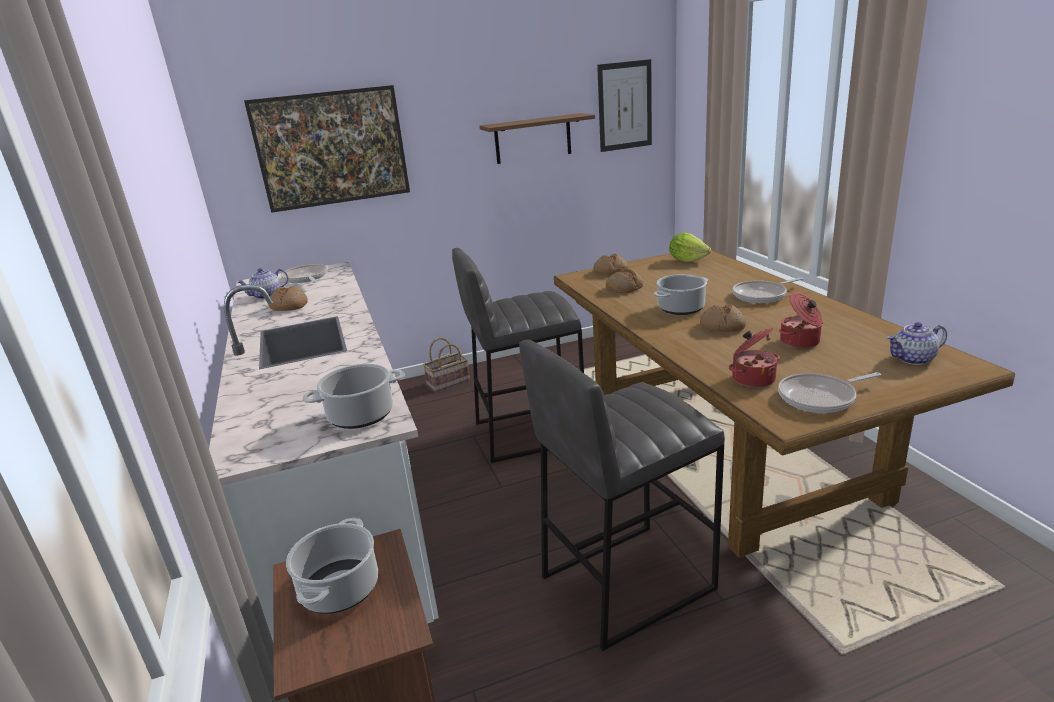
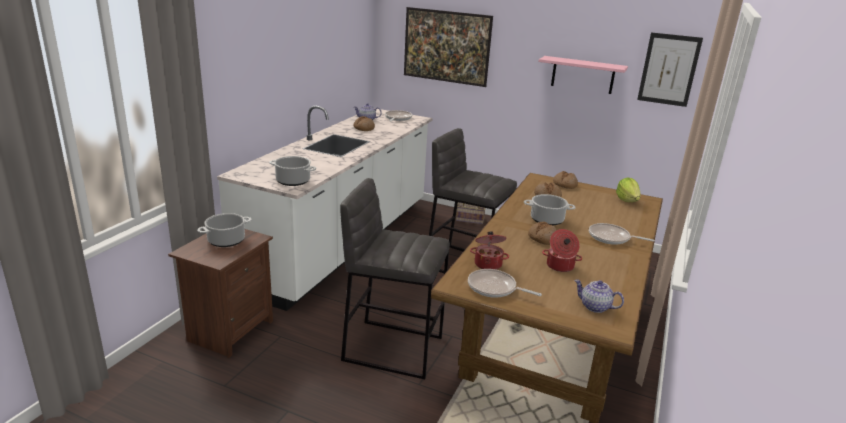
camera: 40 degrees right, 0 degrees up
(533, 139) = (582, 75): brown shelf -> pink shelf

